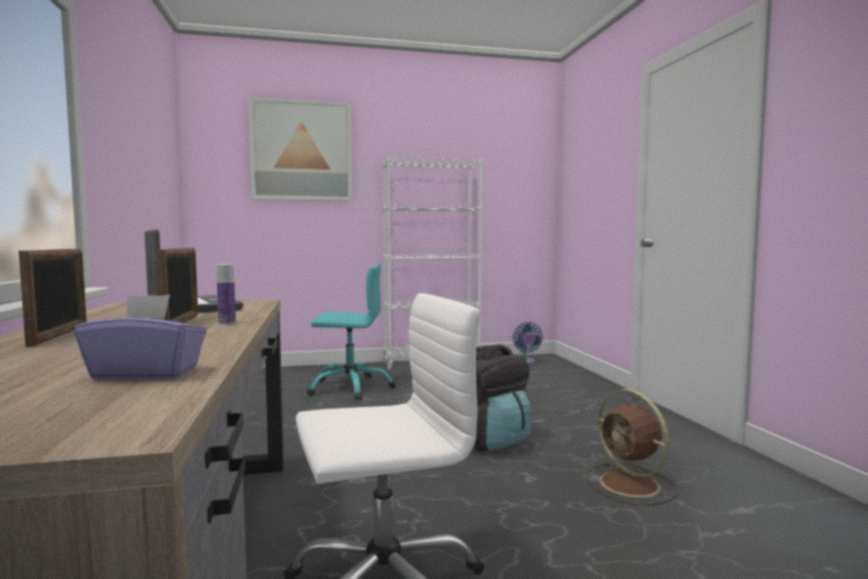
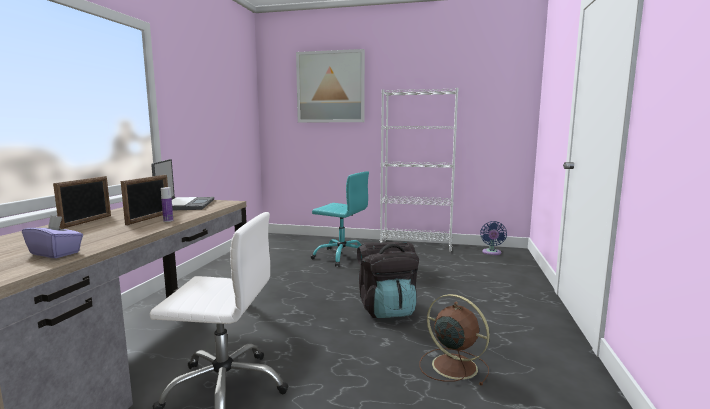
camera: 25 degrees right, 5 degrees up
(631, 485) = (452, 365): brown fan -> brown fan turned 135 degrees clockwise

